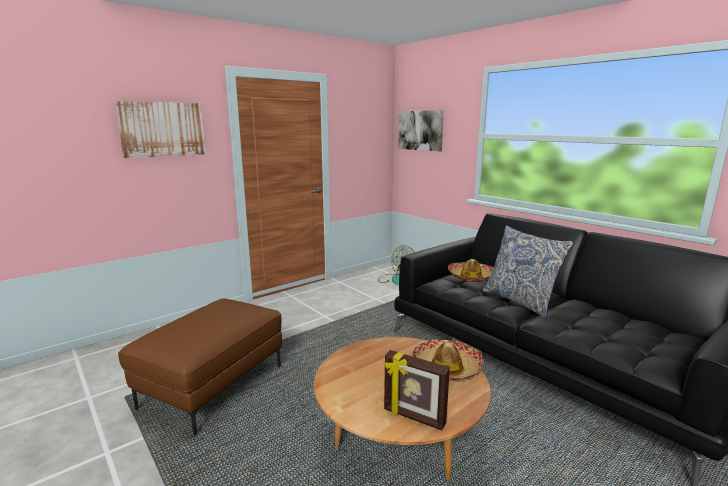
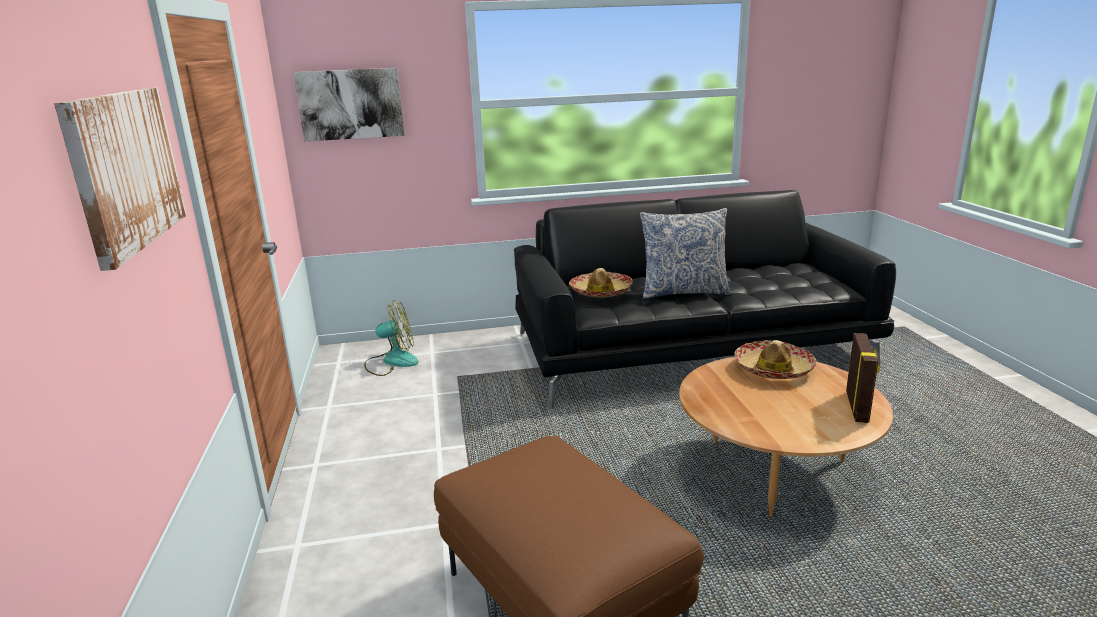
camera: 60 degrees left, 5 degrees up
(413, 417) = (858, 407): picture frame -> picture frame turned 45 degrees counterclockwise

